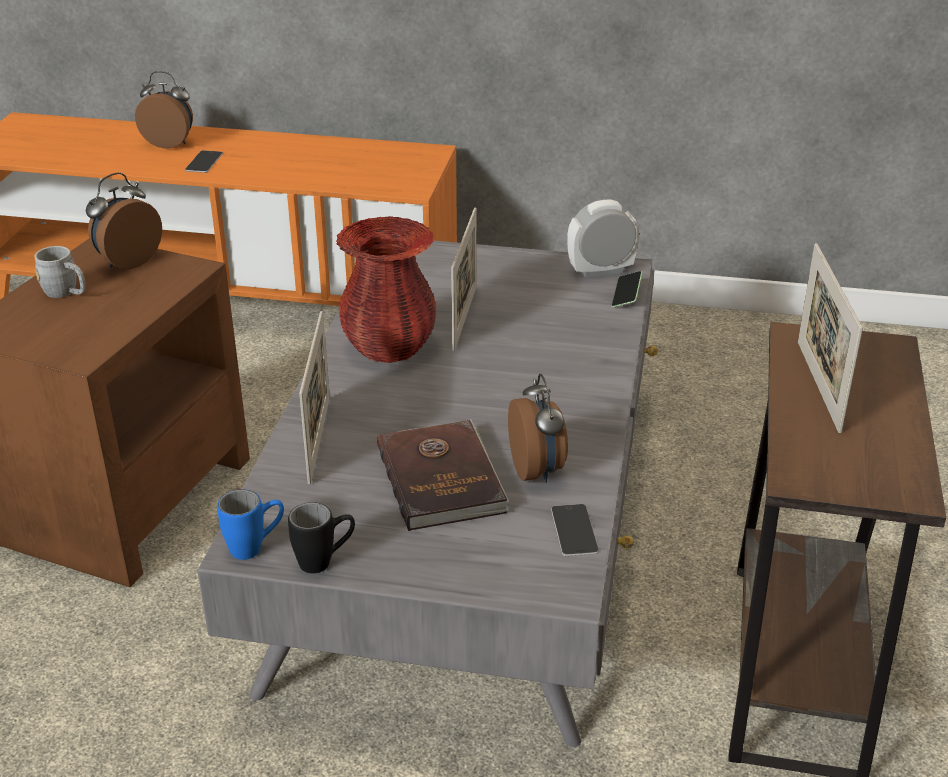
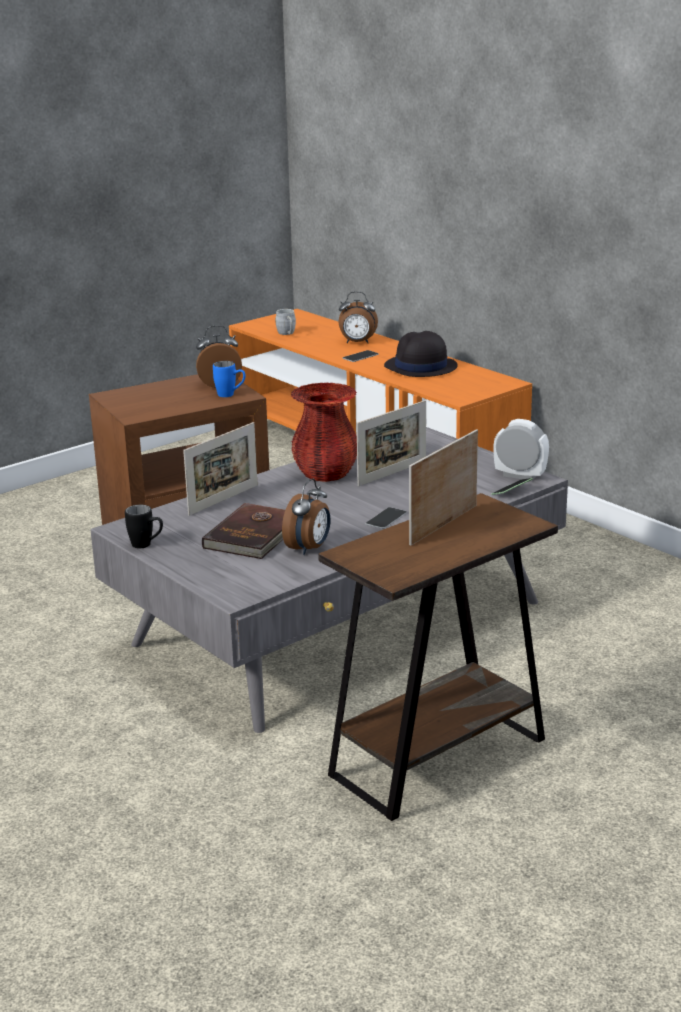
camera: 40 degrees right, 10 degrees down
(66, 293) = (169, 390): grey mug -> grey mug (287, 334)
(170, 143) = (357, 342): alarm clock -> alarm clock turned 135 degrees clockwise
(255, 547) = (126, 529): blue mug -> blue mug (230, 395)
(301, 158) = (420, 367): none -> black hat
(574, 530) = (283, 577): phone -> phone (386, 518)

